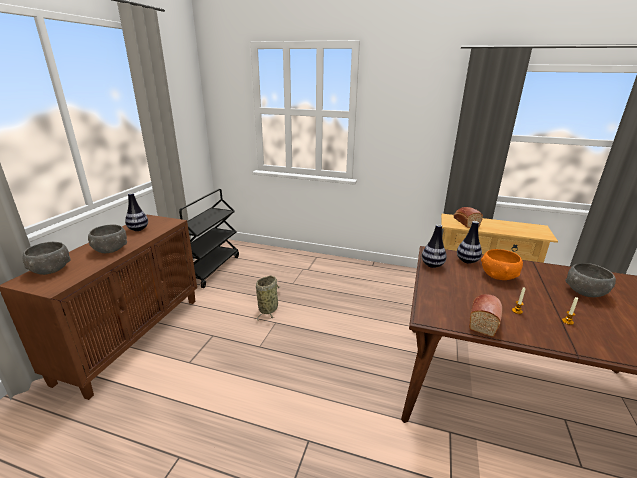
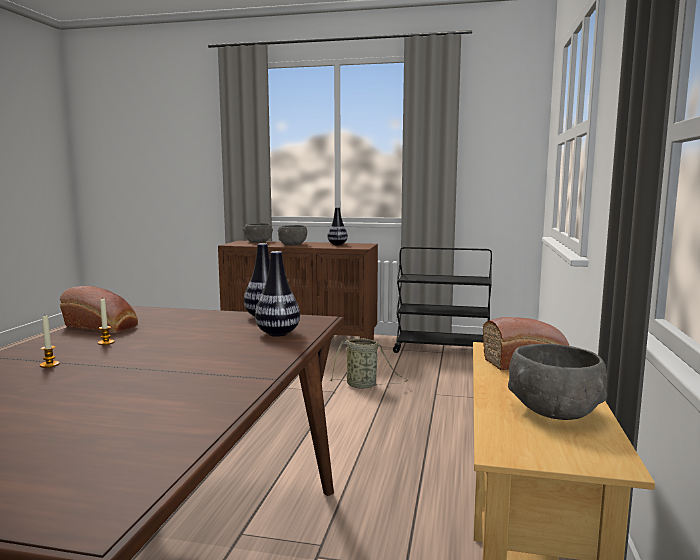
camera: 85 degrees right, 15 degrees down
(498, 276) = (216, 345): orange bowl -> none
(585, 292) = (117, 398): grey bowl -> grey bowl (554, 411)

